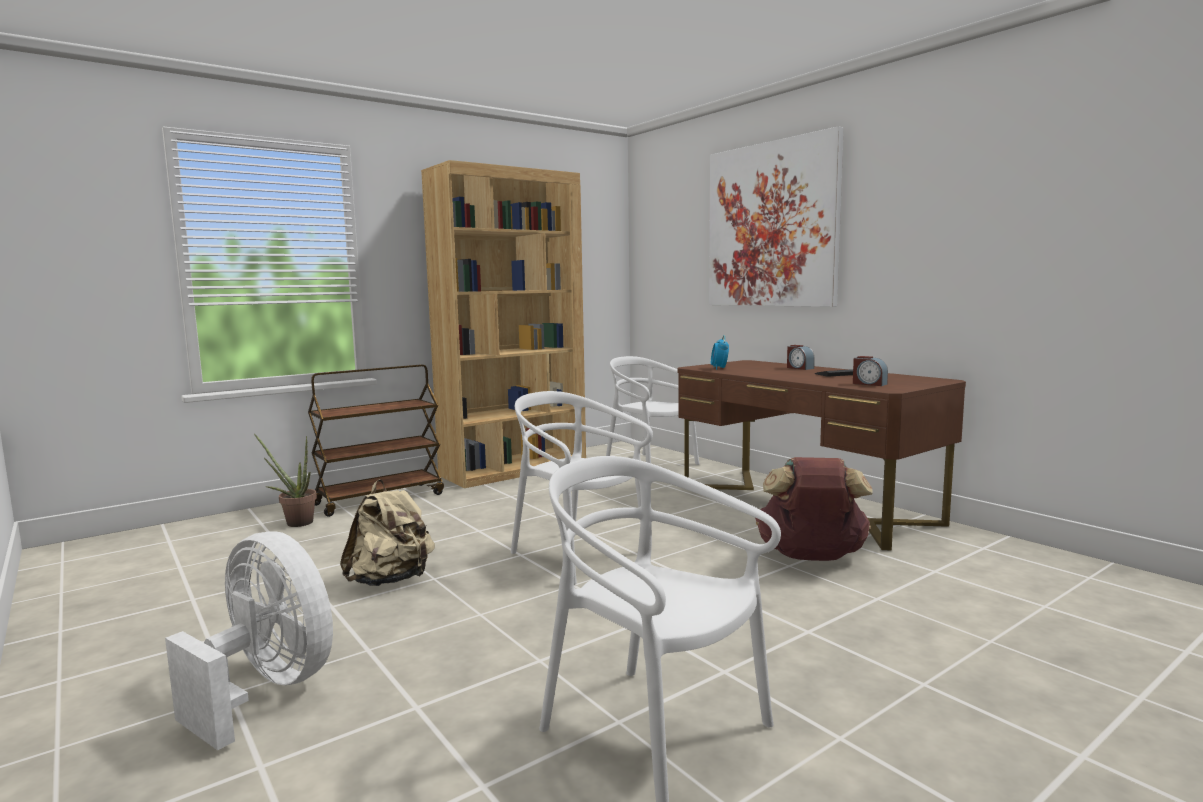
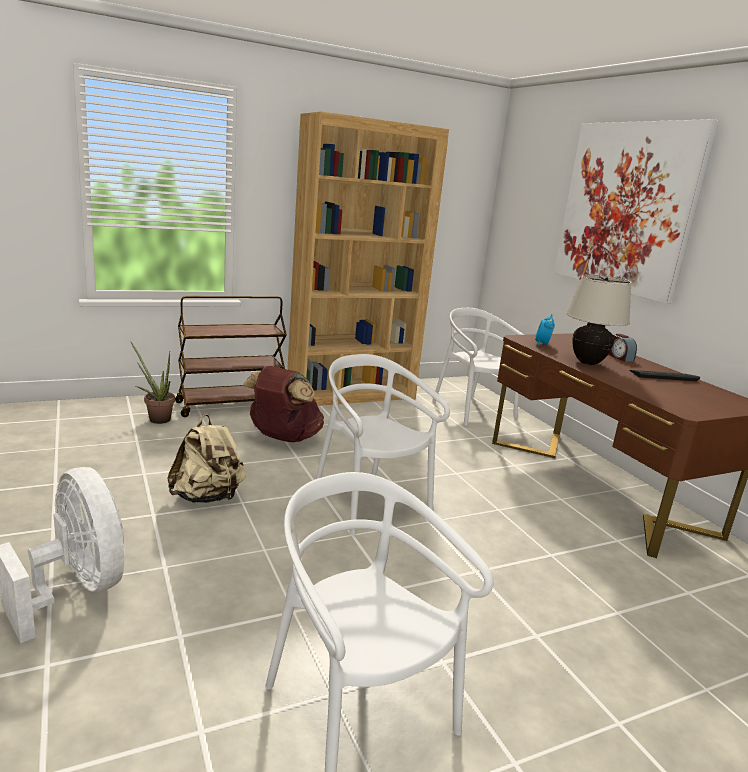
camera: 10 degrees right, 10 degrees up
(772, 373) = (588, 362): none -> beige table lamp
(811, 557) = (575, 550): brown backpack -> brown backpack (283, 438)
(869, 384) = (673, 398): alarm clock -> none

